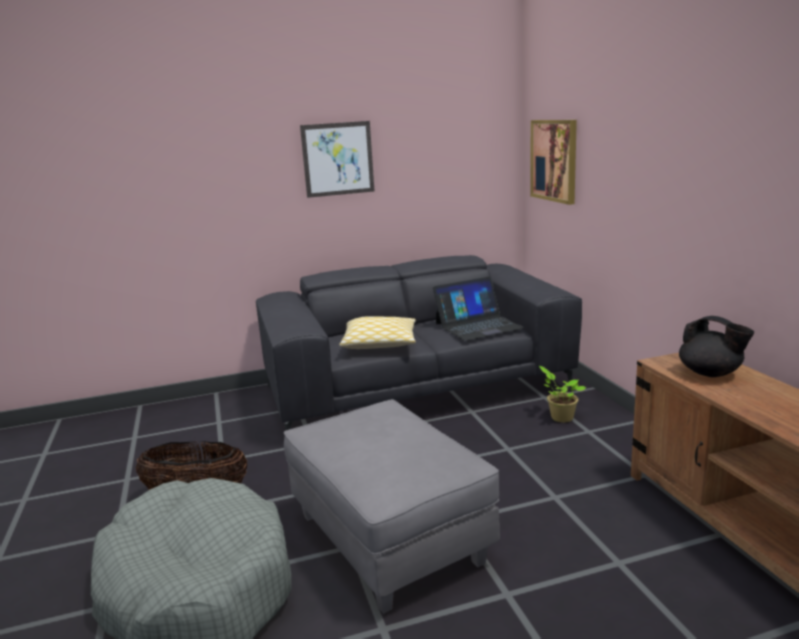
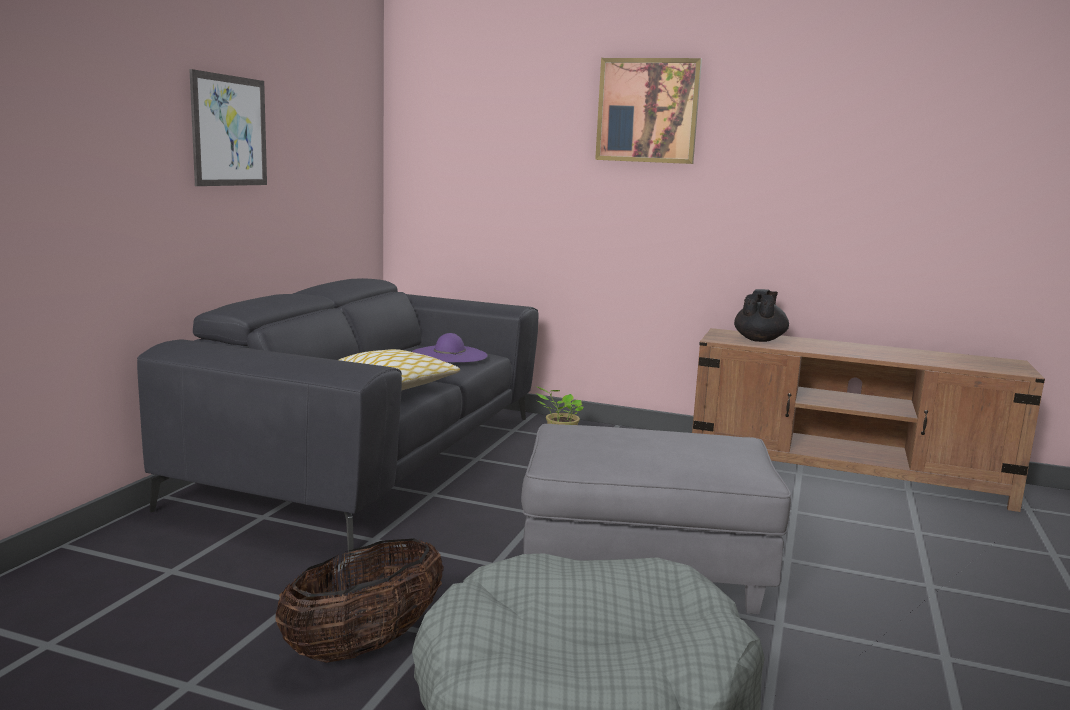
camera: 55 degrees left, 5 degrees down
(478, 325) = (449, 354): laptop -> purple hat
(554, 160) = (455, 160): picture -> picture (647, 111)
(710, 373) = (759, 340): black teapot -> black teapot turned 60 degrees counterclockwise

